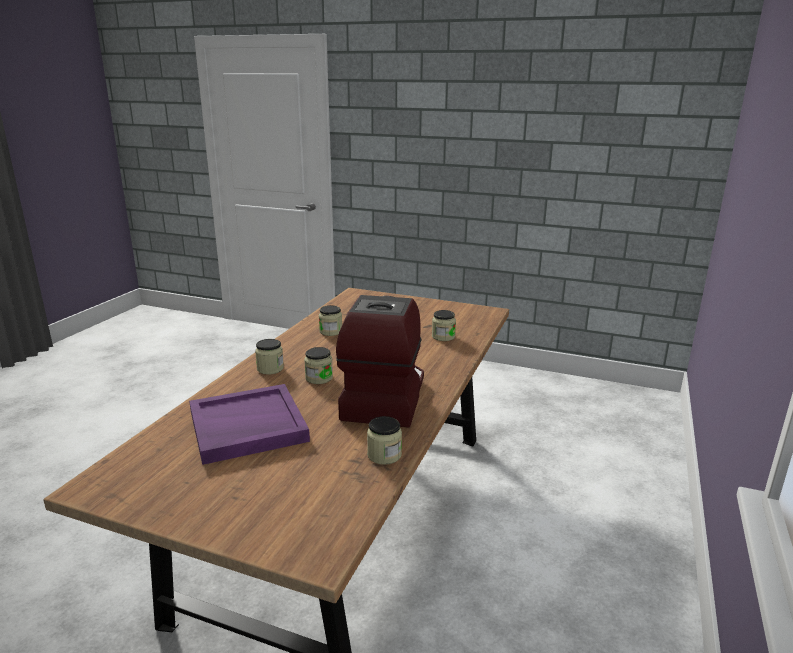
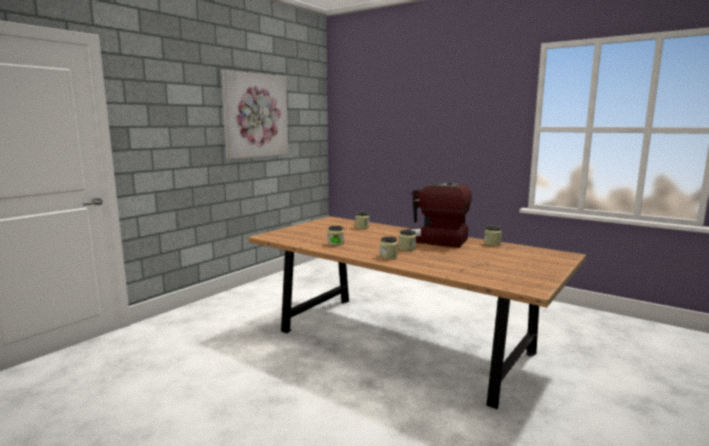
camera: 75 degrees left, 10 degrees down
(247, 427) = (465, 262): purple tray -> none
(534, 125) = (255, 115): none -> picture

